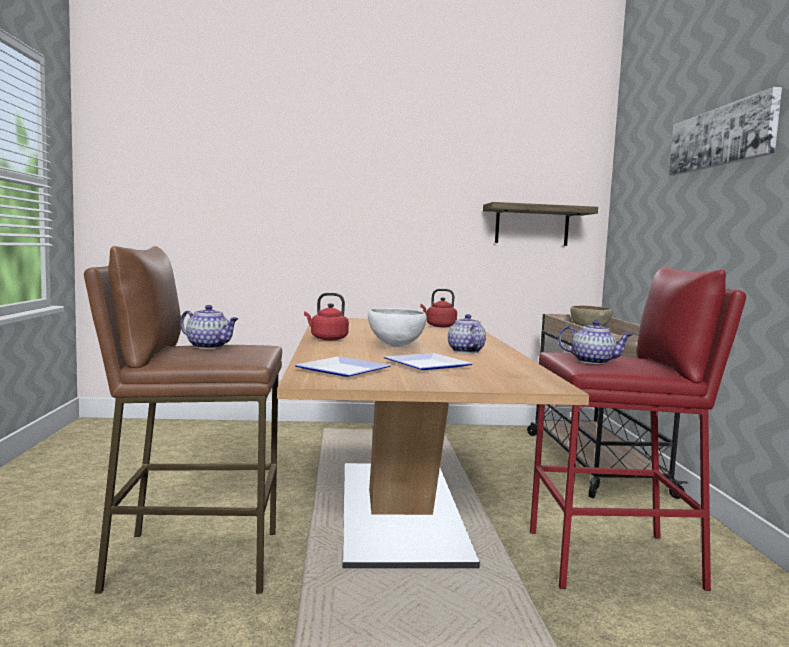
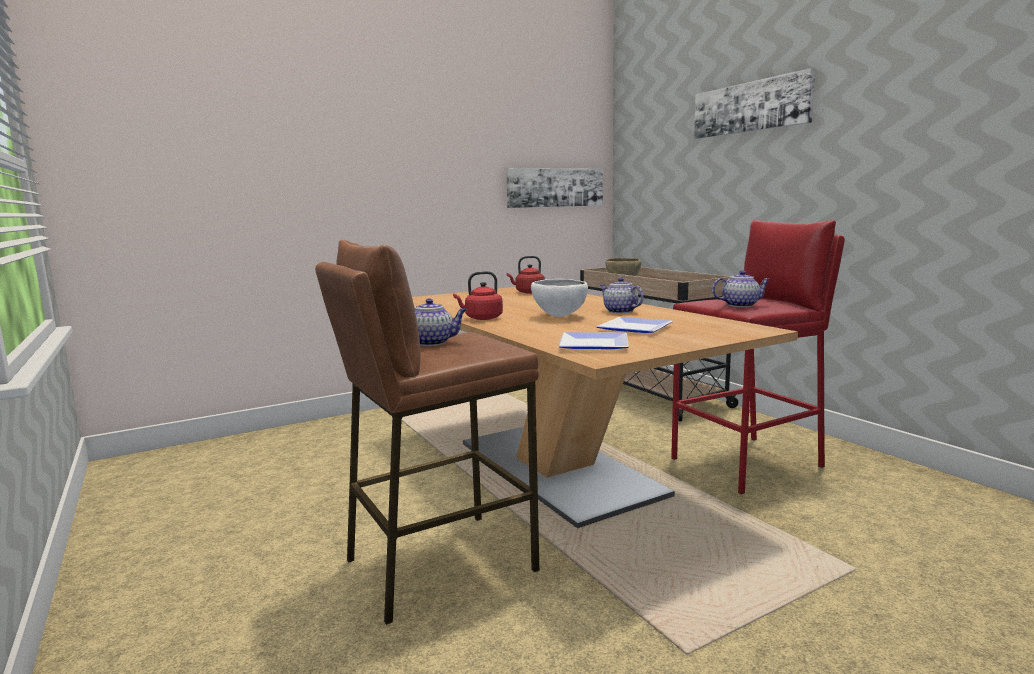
camera: 25 degrees left, 5 degrees up
(532, 225) = (555, 187): shelf -> picture

